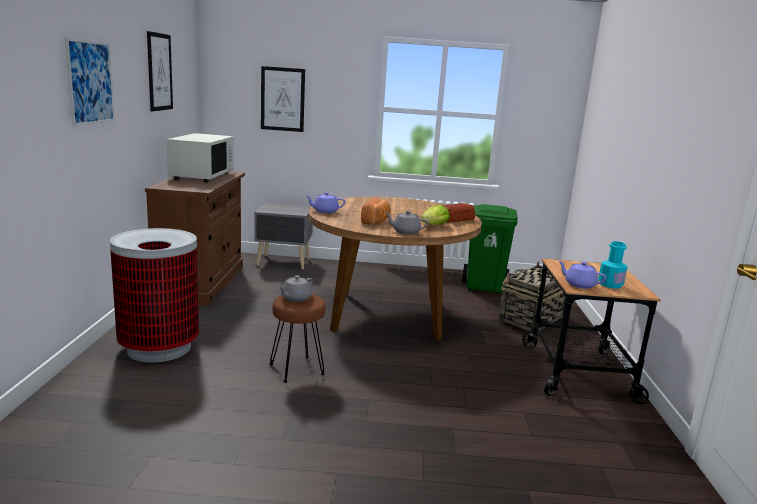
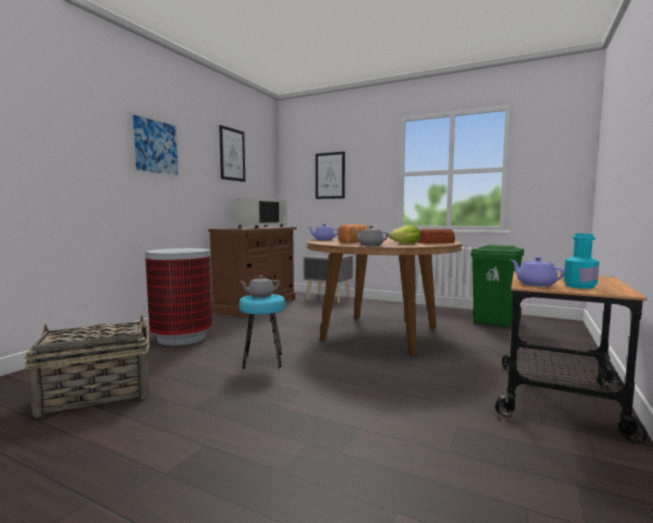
camera: 25 degrees right, 10 degrees down
(297, 369) = (263, 361): brown stool -> turquoise stool
(532, 319) = (529, 349): basket -> basket (95, 395)

